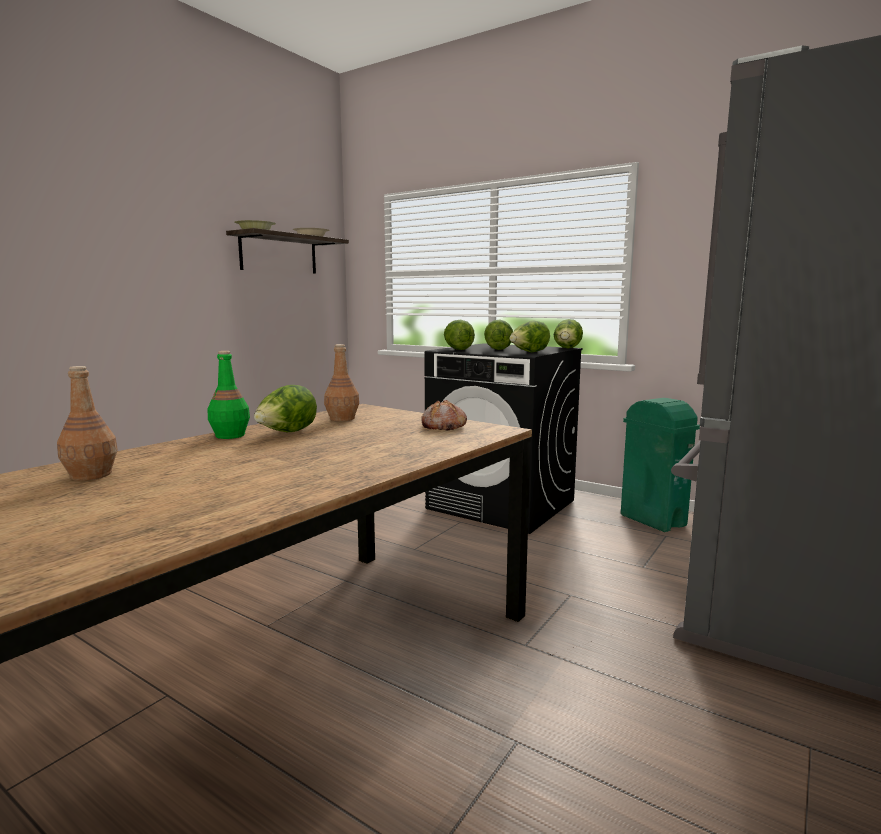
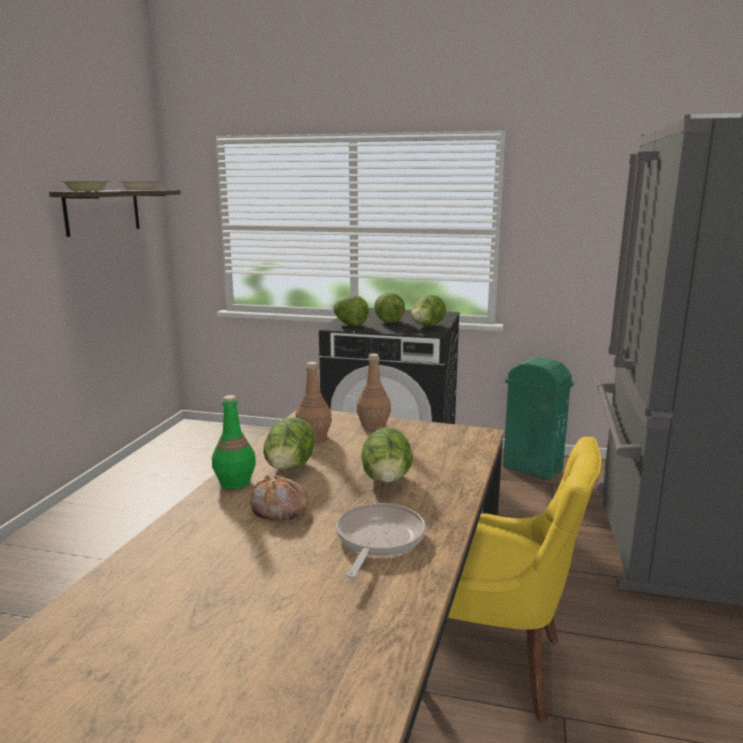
camera: 20 degrees left, 5 degrees up
(90, 475) = (177, 574): brown bottle -> brown bottle (373, 425)
(283, 477) = (378, 540): none -> frying pan
(443, 426) = (425, 436): bread -> bread (278, 509)
(479, 675) = (495, 663): none -> yellow chair
(567, 348) = (449, 315): lettuce -> lettuce (387, 482)

